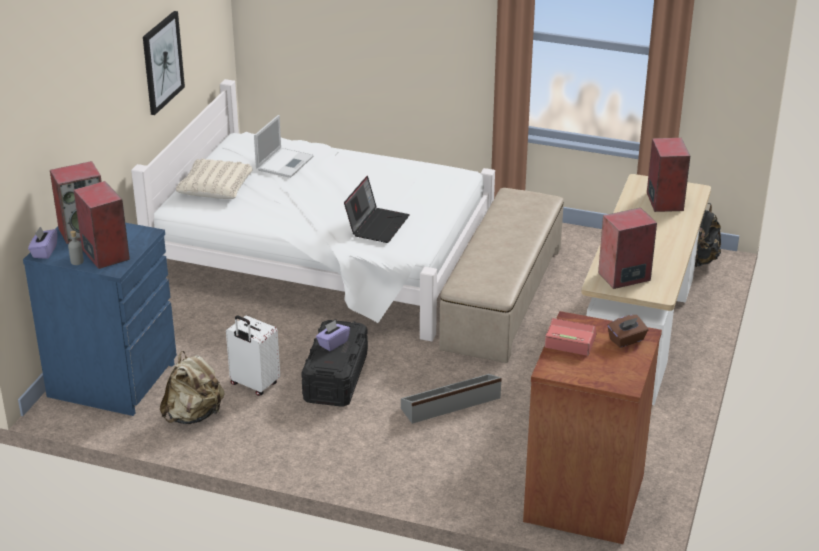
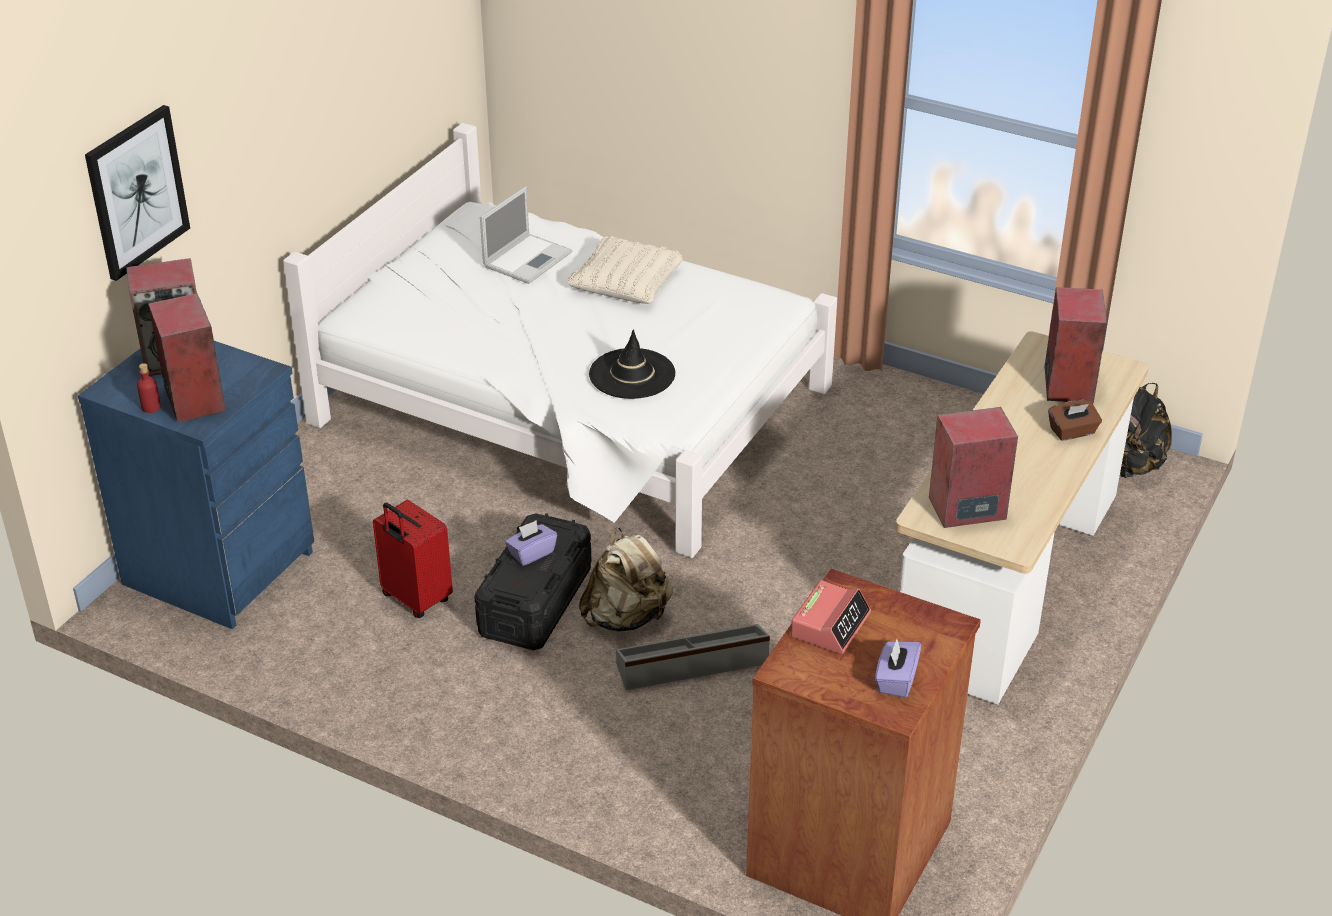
camera: 10 degrees right, 5 degrees up
(44, 251) = (111, 386): purple tissue box -> purple tissue box (896, 680)
(77, 261) = (151, 407): grey bottle -> red bottle
(162, 62) = (347, 102): picture -> picture (137, 192)
(194, 415) = (316, 639): beige backpack -> beige backpack (626, 617)
(215, 187) = (418, 288): beige pillow -> beige pillow (626, 281)
(254, 385) = (415, 599): white suitcase -> red suitcase
(377, 225) = (632, 374): laptop -> black hat
(502, 296) = (817, 494): beige bench -> none
(570, 342) = (830, 625): alarm clock -> alarm clock turned 90 degrees clockwise
(626, 340) = (919, 632): brown tissue box -> brown tissue box (1072, 432)

